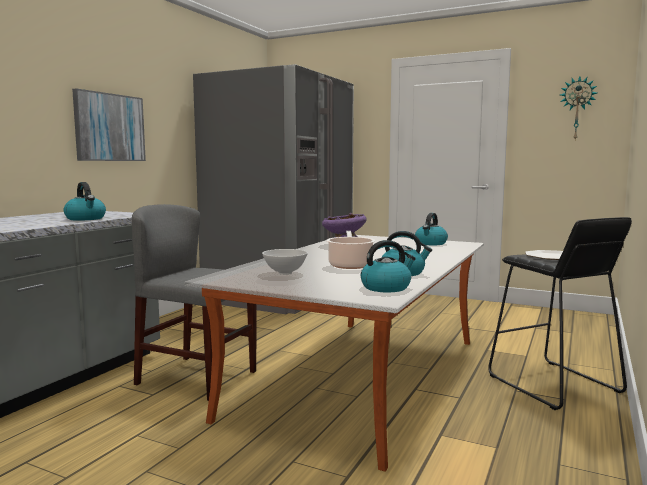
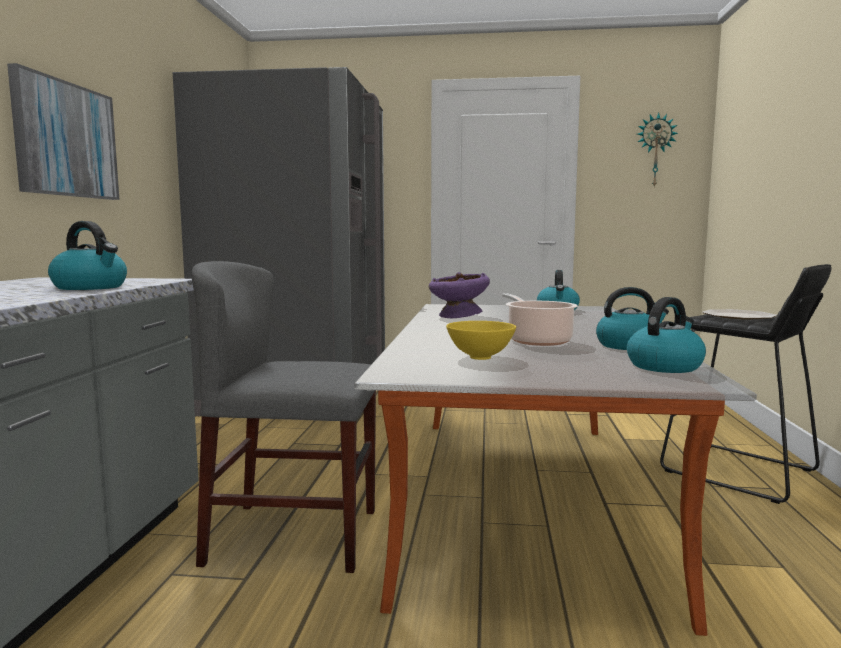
camera: 20 degrees left, 0 degrees up
(285, 273) = (481, 357): white bowl -> yellow bowl

